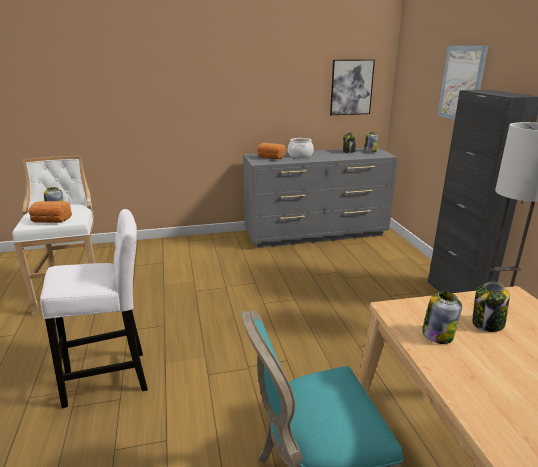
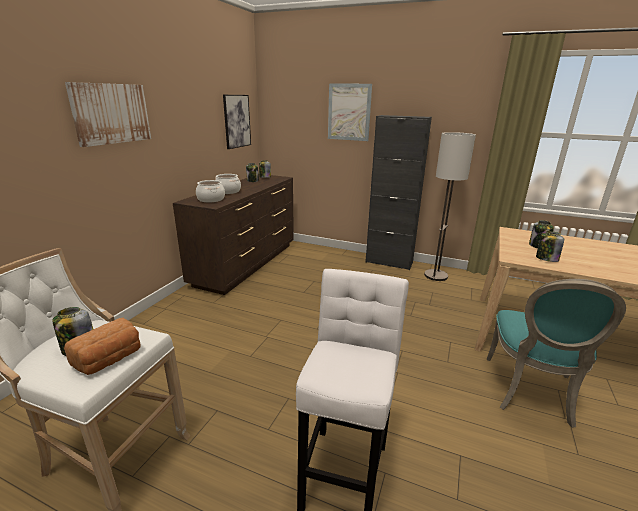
camera: 55 degrees left, 0 degrees up
(197, 76) = (111, 113): none -> picture
(270, 158) = (211, 199): bread -> cooking pot
(316, 234) = (247, 263): grey dresser -> brown dresser

